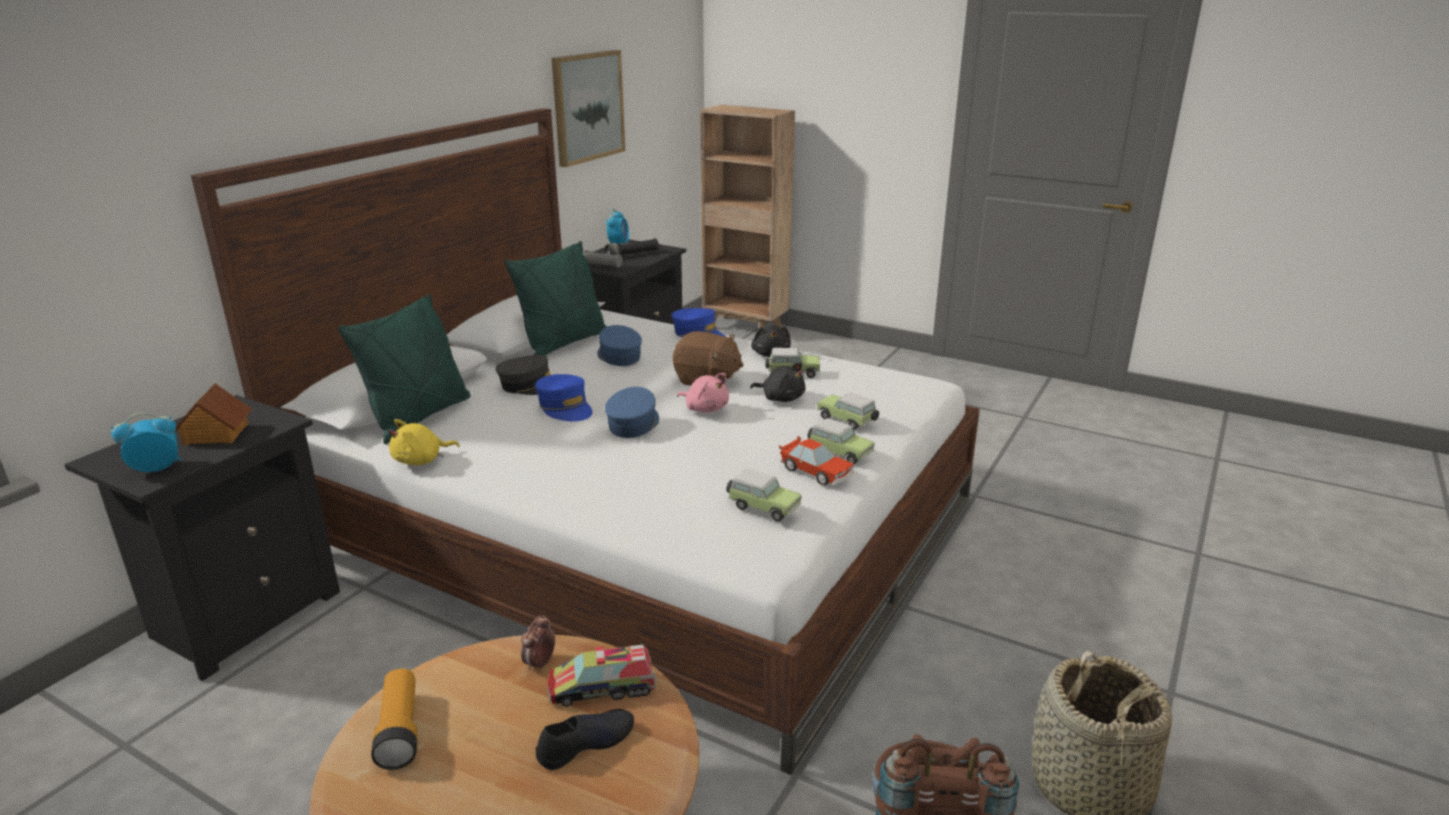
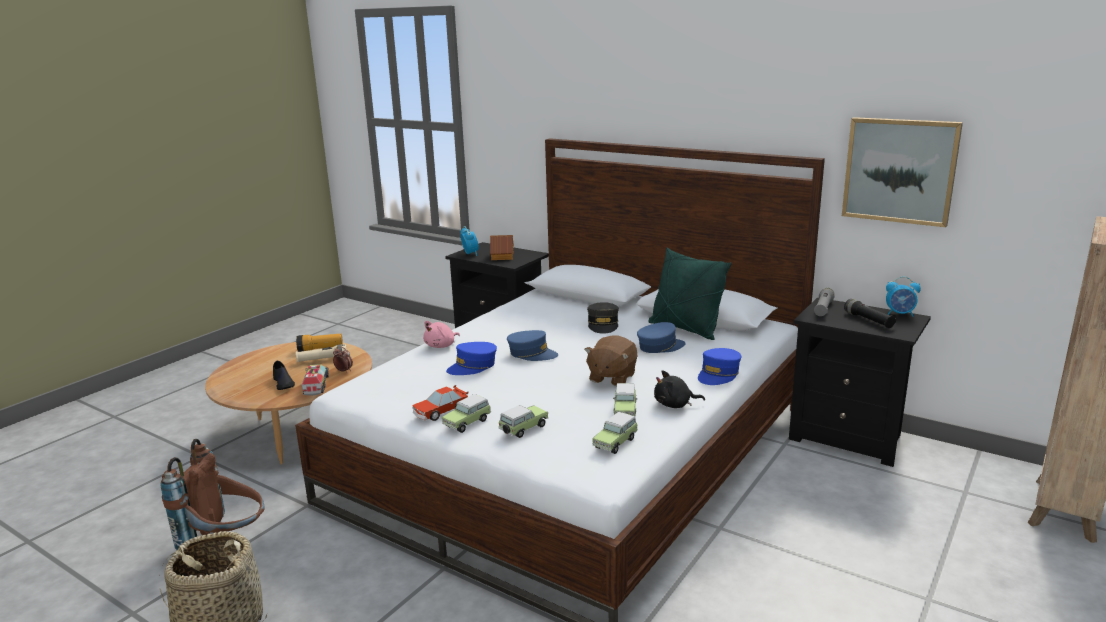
camera: 95 degrees right, 5 degrees down
(419, 417) = (557, 302): green pillow -> none
(421, 460) = (502, 309): yellow plush toy -> none
(467, 712) = (322, 360): none -> beige flashlight
(565, 408) = (563, 335): blue cap -> blue cap (473, 366)
(705, 408) = (557, 377): pink plush toy -> pink plush toy (441, 346)
(762, 507) = (399, 390): toy car -> toy car (616, 442)
(781, 398) = (574, 405): black plush toy -> none

